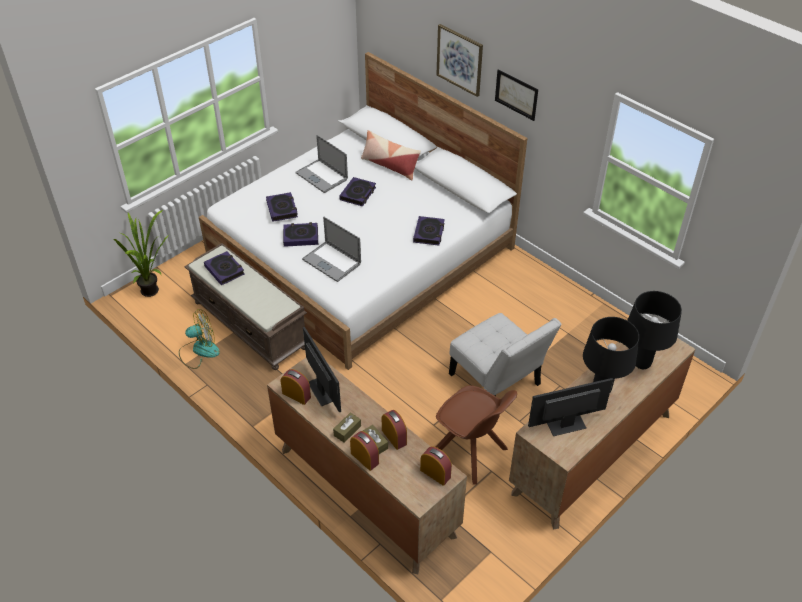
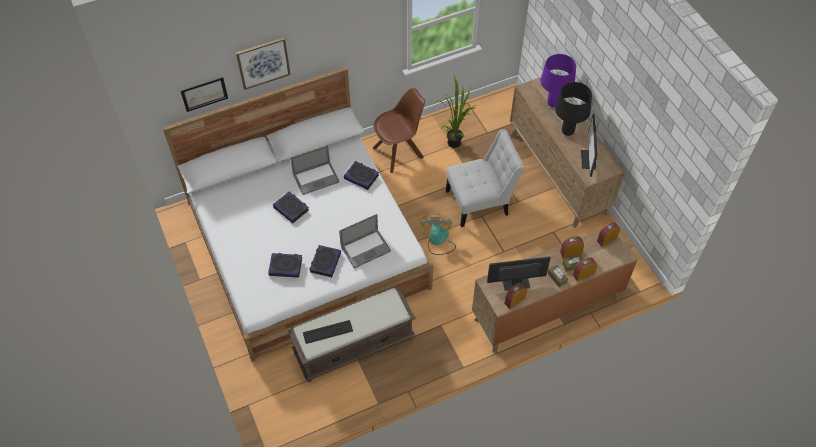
camera: 70 degrees left, 10 degrees up
(154, 291) = (278, 413): potted plant -> potted plant (455, 140)
(199, 351) = (368, 390): fan -> fan (438, 241)
(224, 270) = (328, 332): book -> keyboard
(321, 176) = (253, 228): laptop -> laptop (316, 178)
(390, 165) = (264, 177): pillow -> none
(470, 453) = (535, 238): brown chair -> brown chair (399, 152)
(516, 94) = (324, 47): picture -> picture (204, 94)
(641, 364) = (553, 104): black table lamp -> purple table lamp

